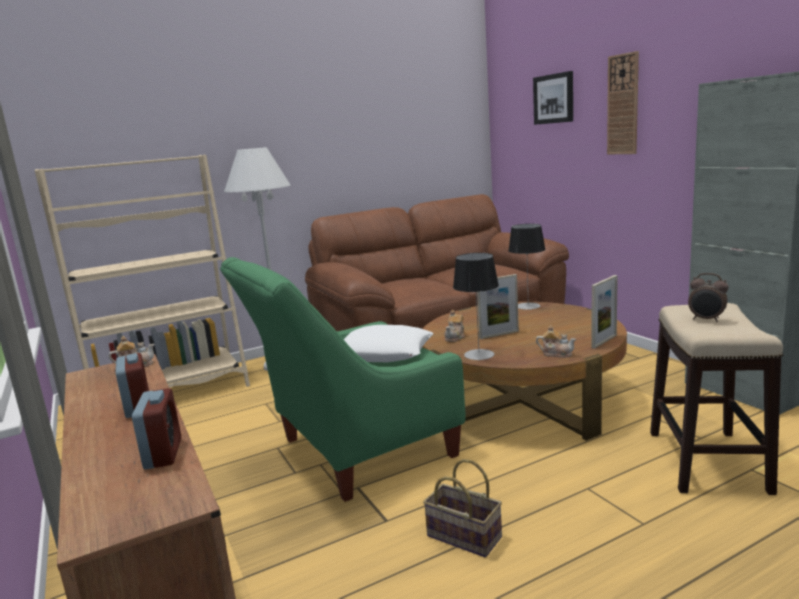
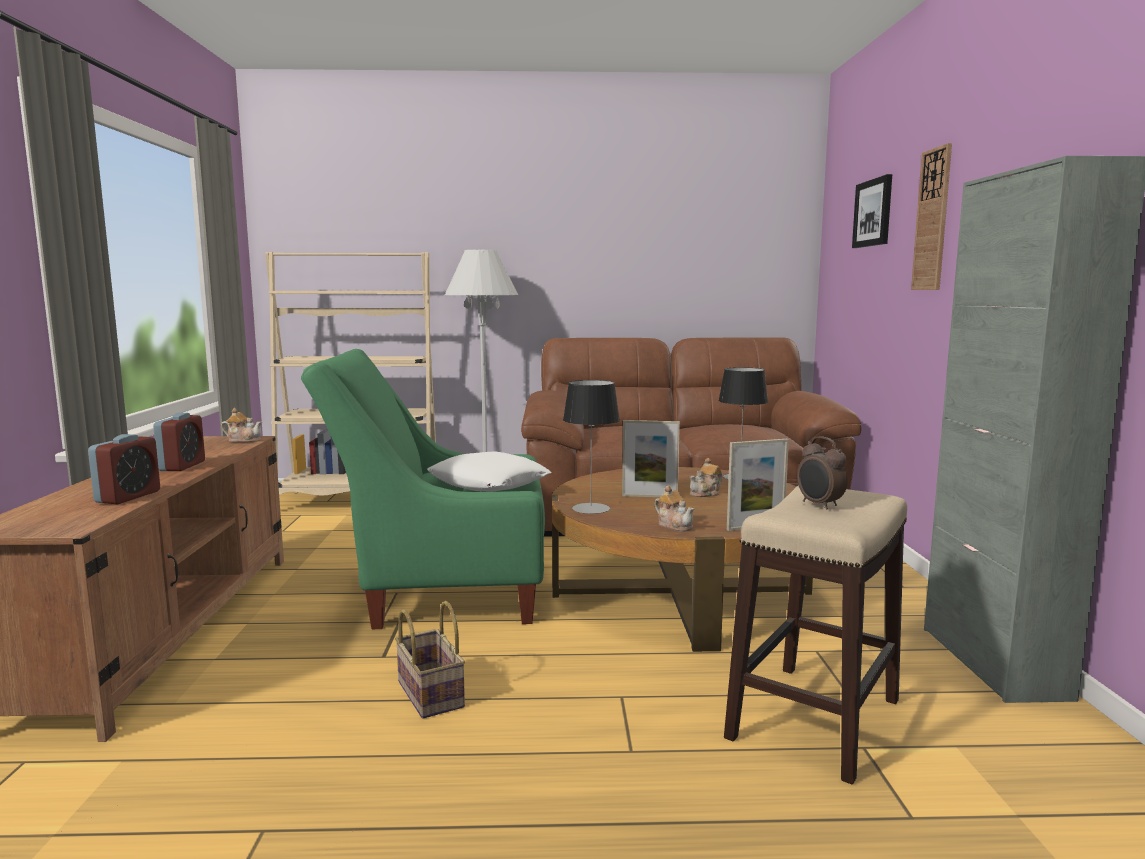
camera: 25 degrees right, 5 degrees down
(455, 337) = (599, 489): teapot -> teapot (706, 493)

